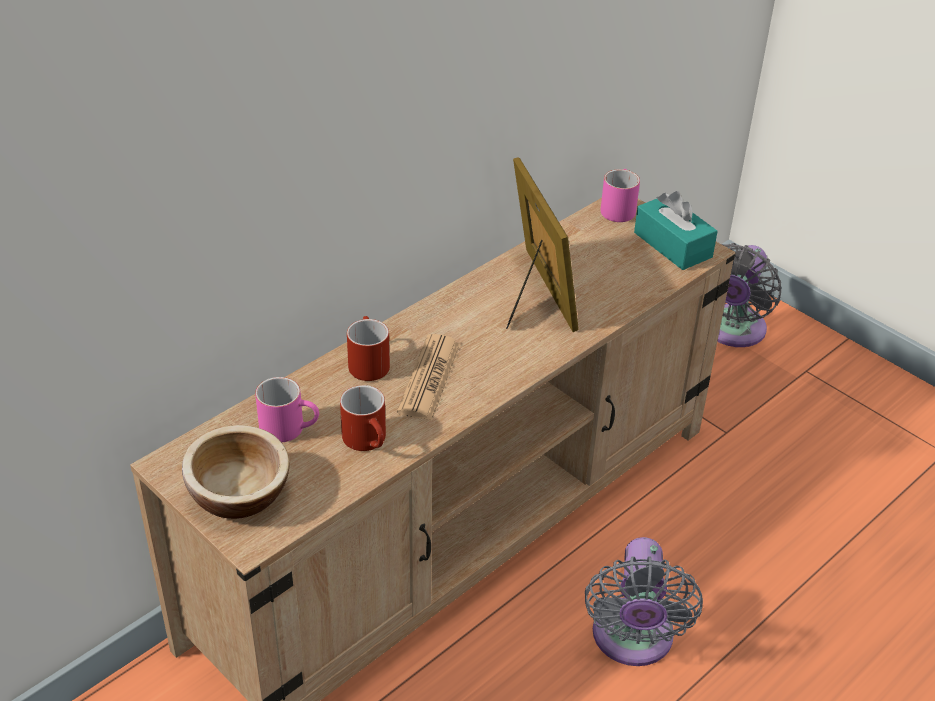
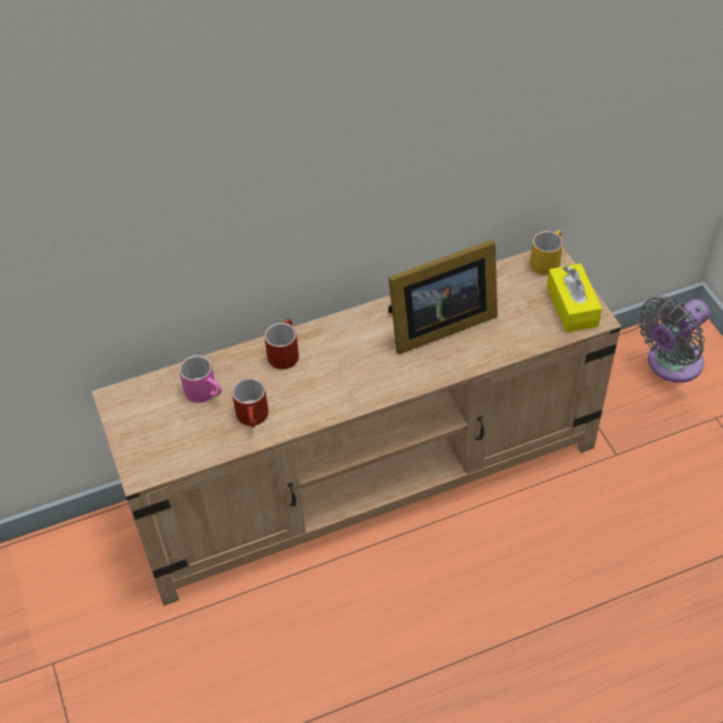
camera: 25 degrees right, 10 degrees up
(239, 495) = (149, 435): bowl -> none
(429, 378) = (321, 378): newspaper -> none
(535, 294) = (437, 325): picture frame -> picture frame turned 60 degrees clockwise
(617, 208) = (546, 260): pink mug -> yellow mug
(632, 640) = (451, 603): grey fan -> none
(672, 245) = (572, 307): turquoise tissue box -> yellow tissue box

